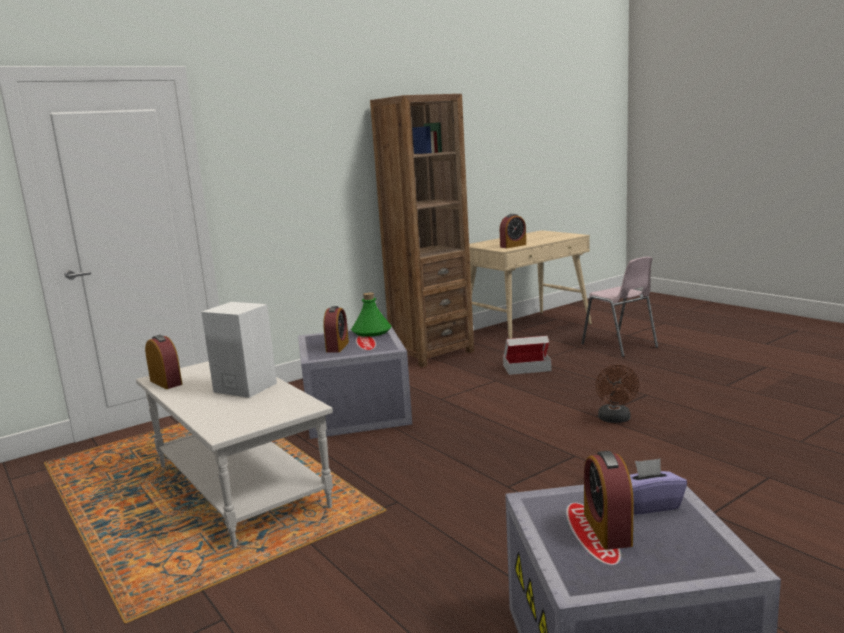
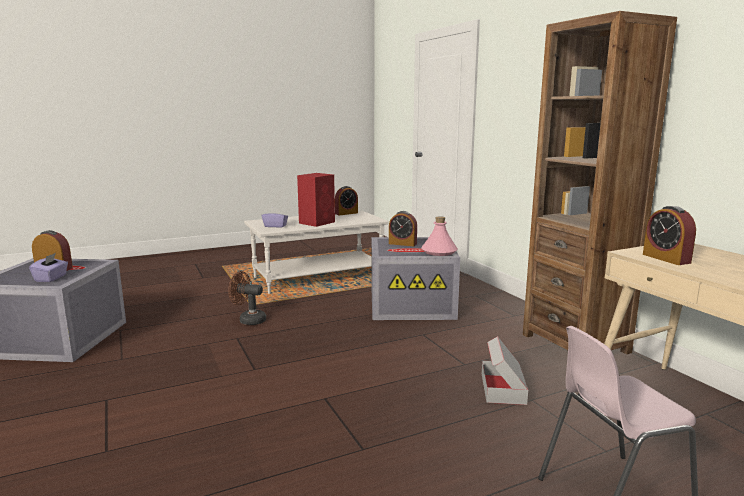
camera: 100 degrees right, 0 degrees up
(244, 387) = (317, 222): white speaker -> red speaker
(271, 408) = (275, 226): none -> purple tissue box
(371, 332) = (438, 252): green bottle -> pink bottle
(615, 419) = (307, 406): brown fan -> brown fan (248, 320)

